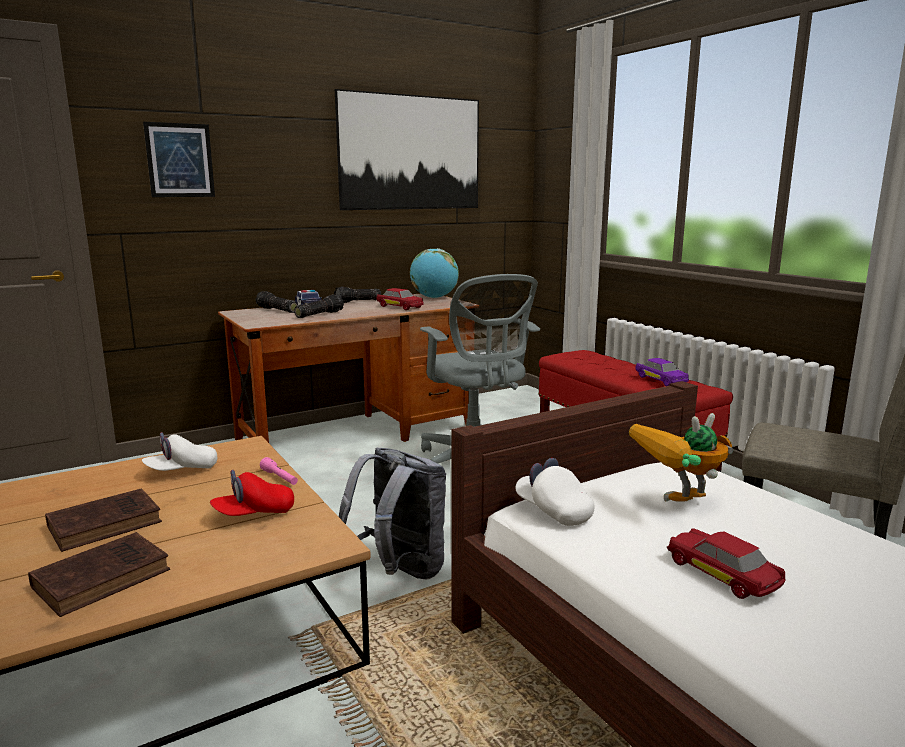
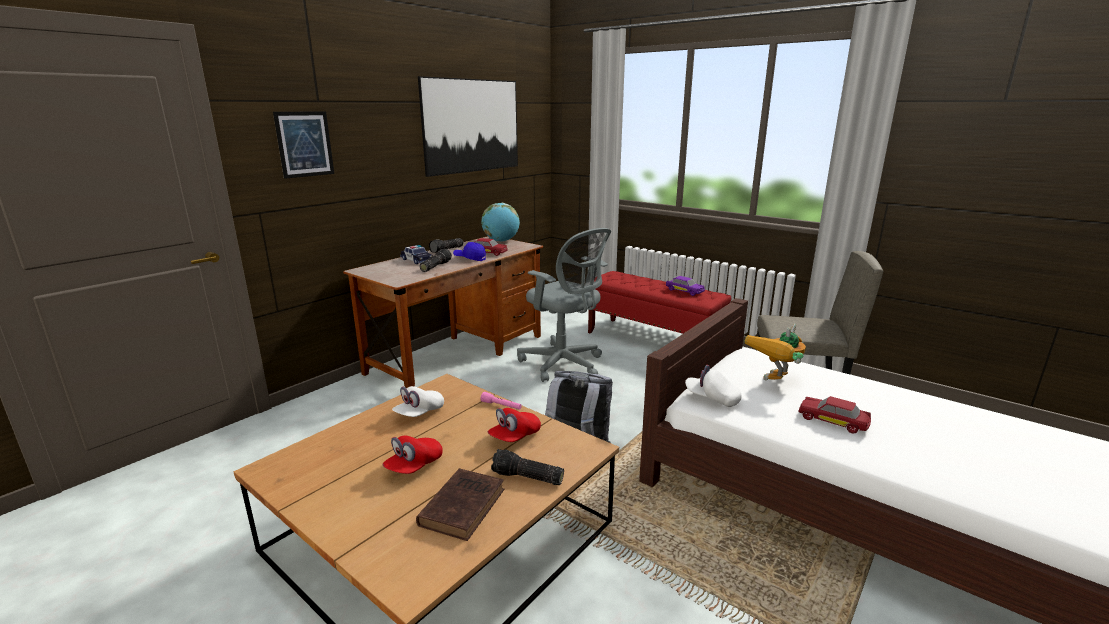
camera: 20 degrees left, 5 degrees up
(108, 524) = (414, 466): brown book -> red cap
(276, 310) = (393, 265): flashlight -> flashlight (526, 478)
(370, 310) = (470, 258): none -> blue cap

